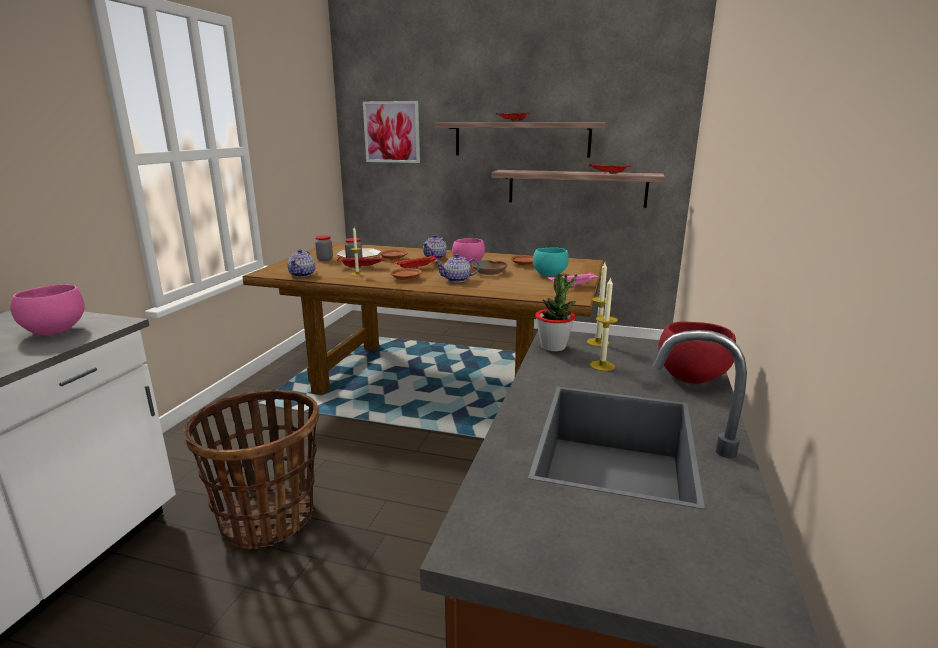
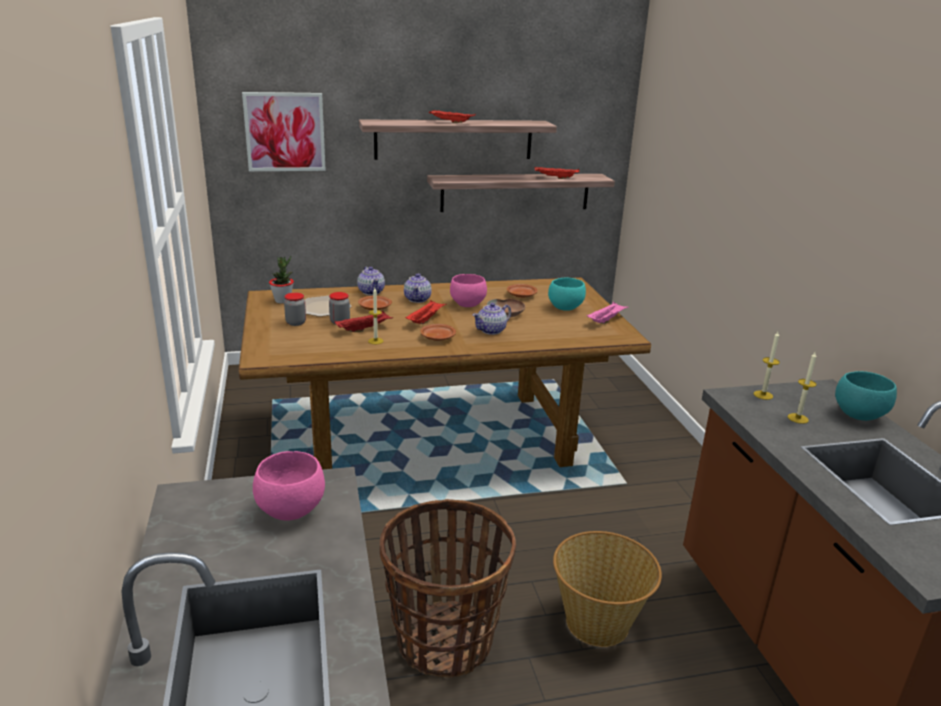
camera: 30 degrees left, 5 degrees up
(302, 275) = (313, 353): teapot -> teapot (371, 292)
(403, 553) = (598, 622): none -> basket
(553, 347) = (743, 407): potted plant -> potted plant (283, 301)
(690, 377) = (857, 414): red bowl -> turquoise bowl

